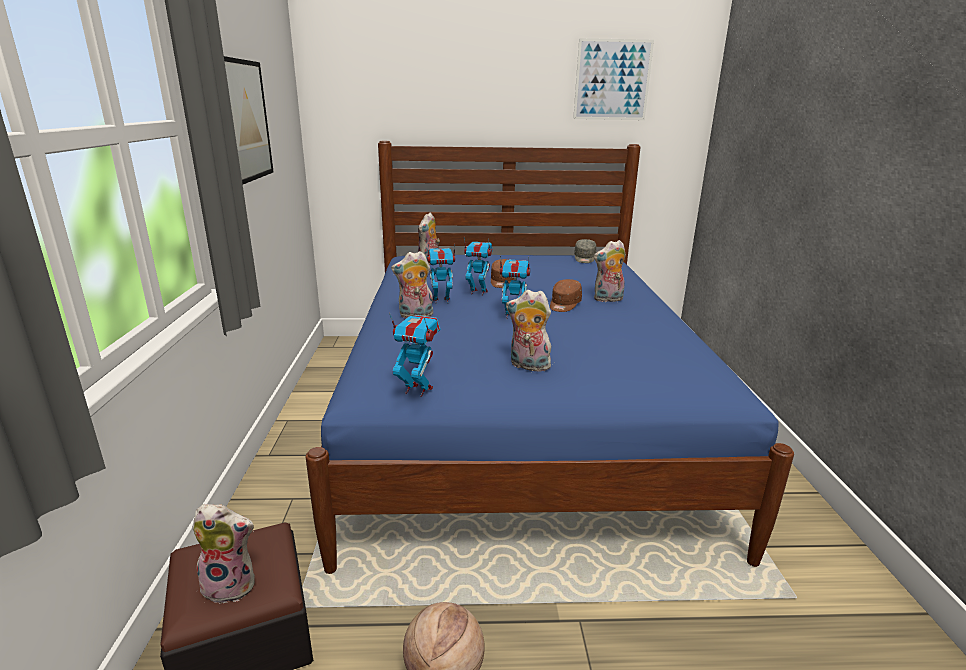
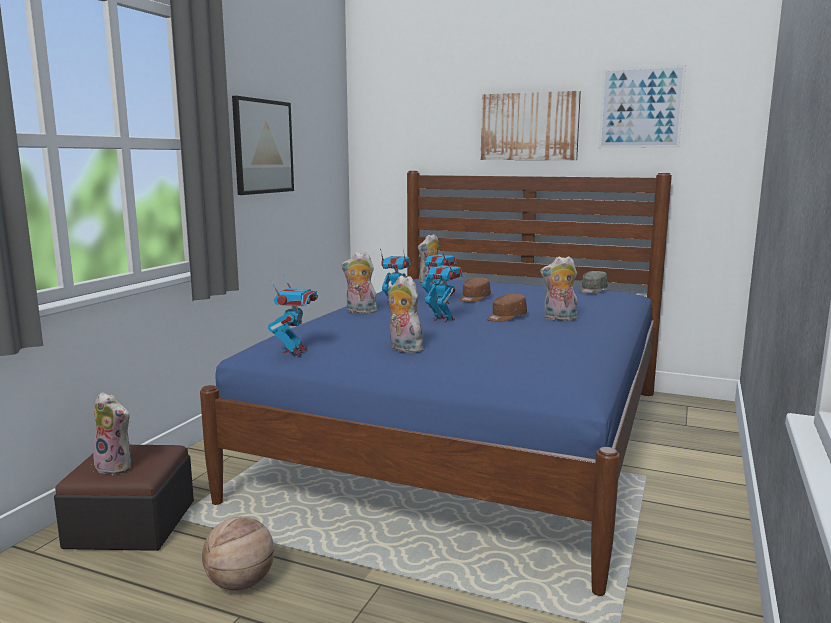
camera: 25 degrees right, 10 degrees down
(417, 390) = (295, 351): toy robot -> toy robot turned 60 degrees clockwise
(506, 95) = (529, 126): none -> picture

